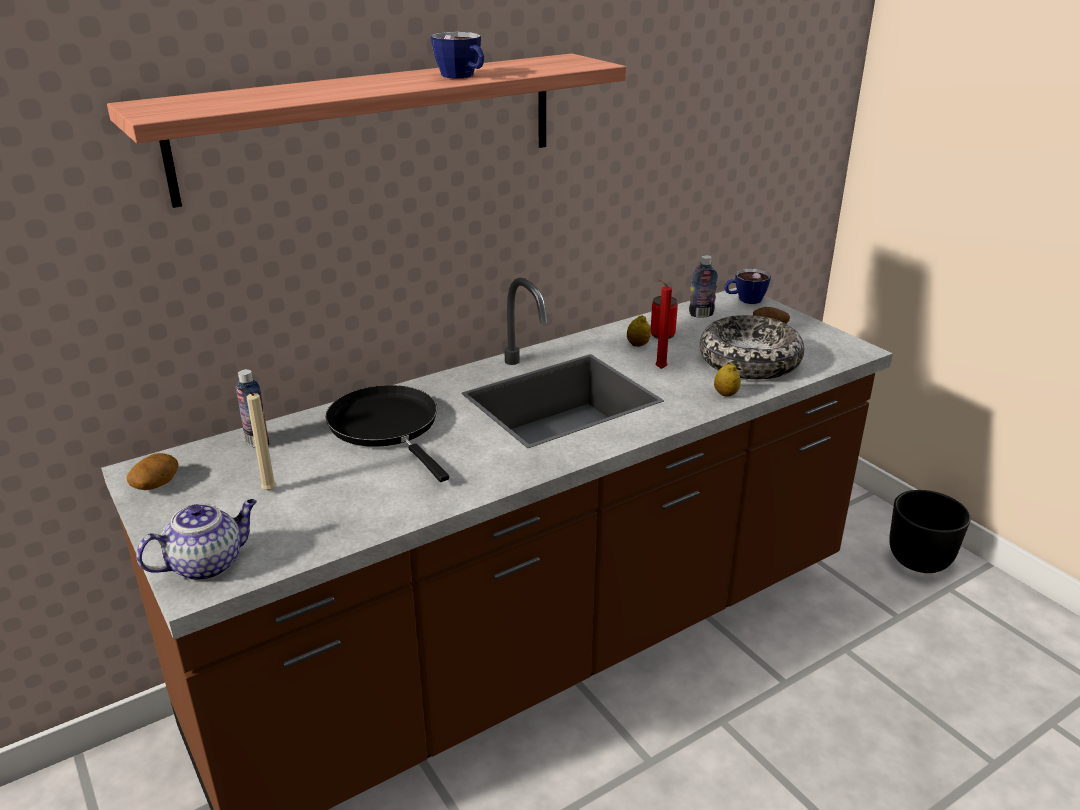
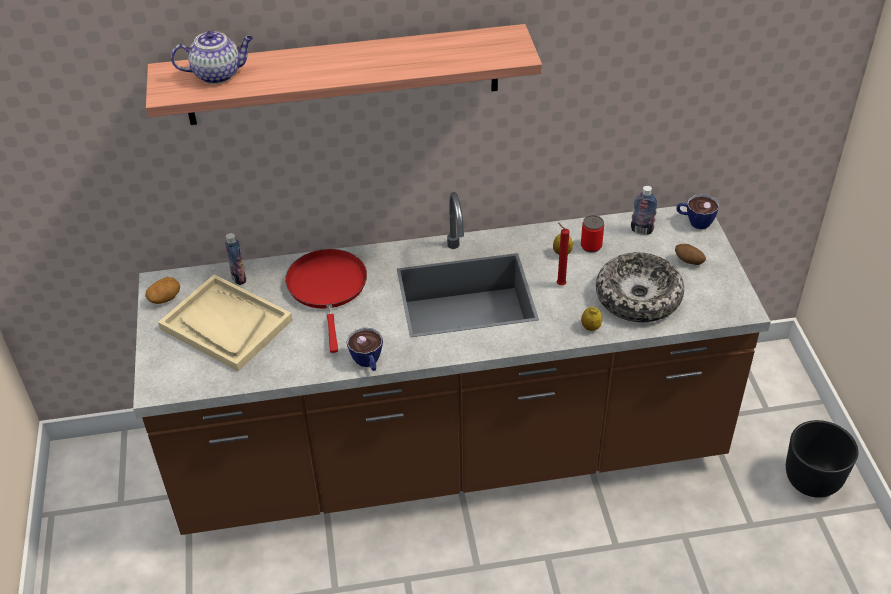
camera: 25 degrees right, 15 degrees up
(208, 564) = (169, 373): teapot -> teapot (218, 74)
(266, 491) = (226, 324): beige candle -> beige tray
(387, 427) = (328, 288): black frying pan -> red frying pan
(462, 76) = (400, 63): cup -> cup (368, 363)

